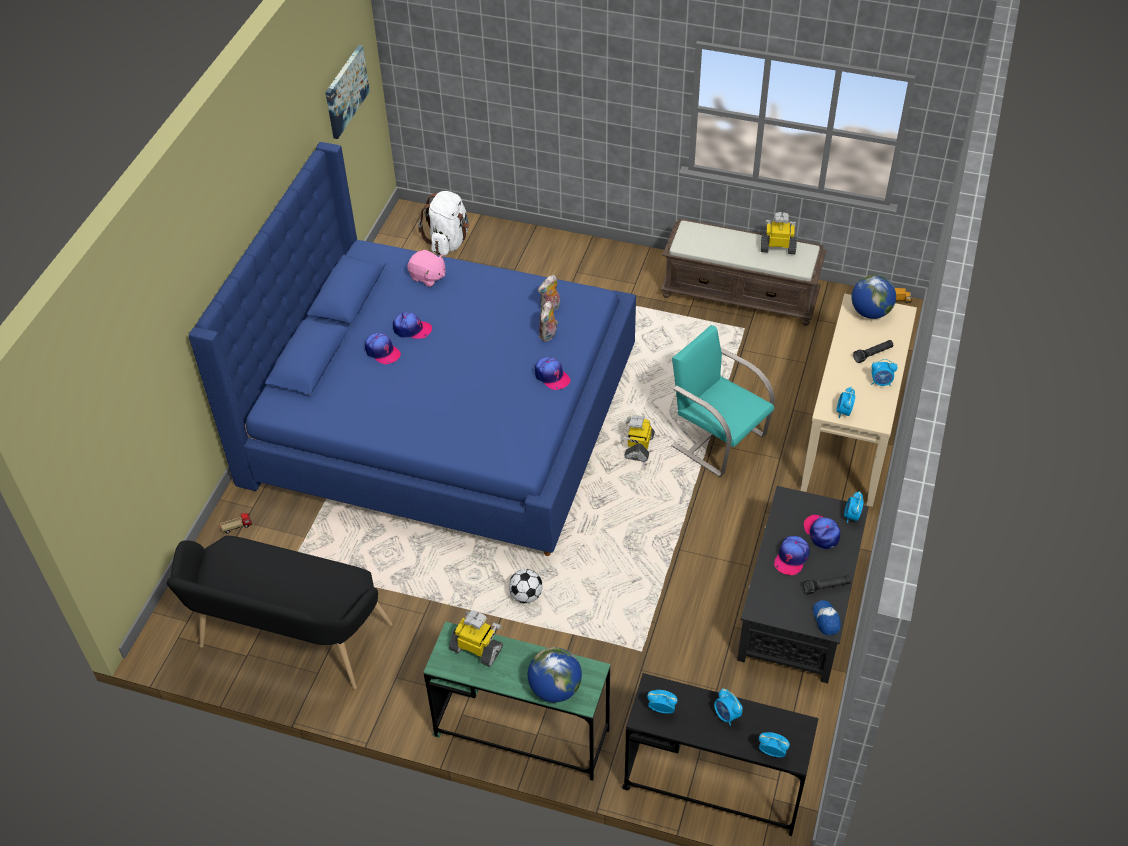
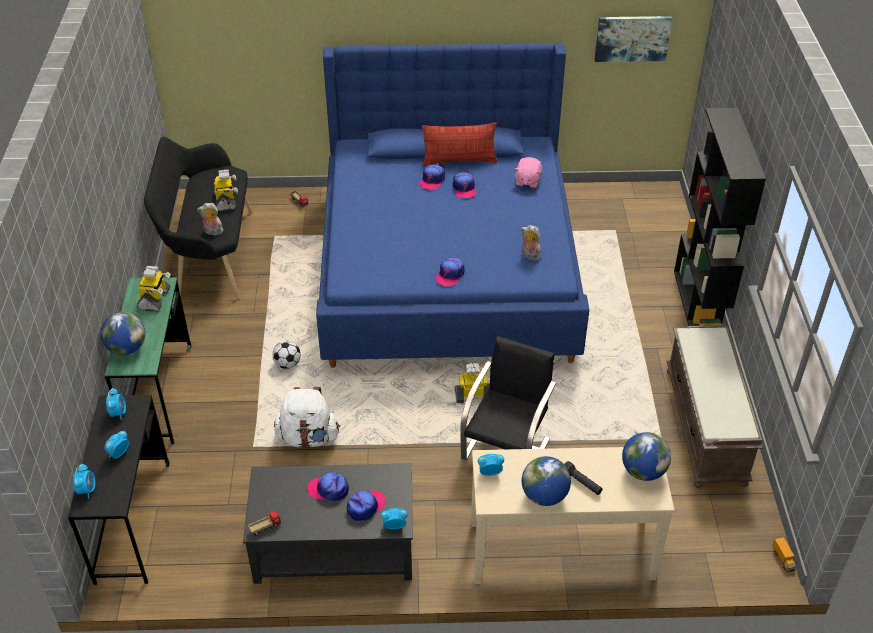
camera: 70 degrees right, 5 degrees down
(359, 320) = (459, 161): none -> pillow
(448, 242) = (647, 221): white backpack -> white backpack (308, 437)
(548, 335) = (497, 262): plush toy -> plush toy (212, 232)
(590, 248) = (699, 307): none -> black bookcase
(717, 439) = (507, 448): turquoise chair -> black chair
(778, 247) = (733, 405): toy robot -> toy robot (226, 201)
(826, 587) = (302, 521): black flashlight -> none
(826, 620) = (265, 527): cap -> toy truck
(881, 382) = (544, 496): alarm clock -> globe

